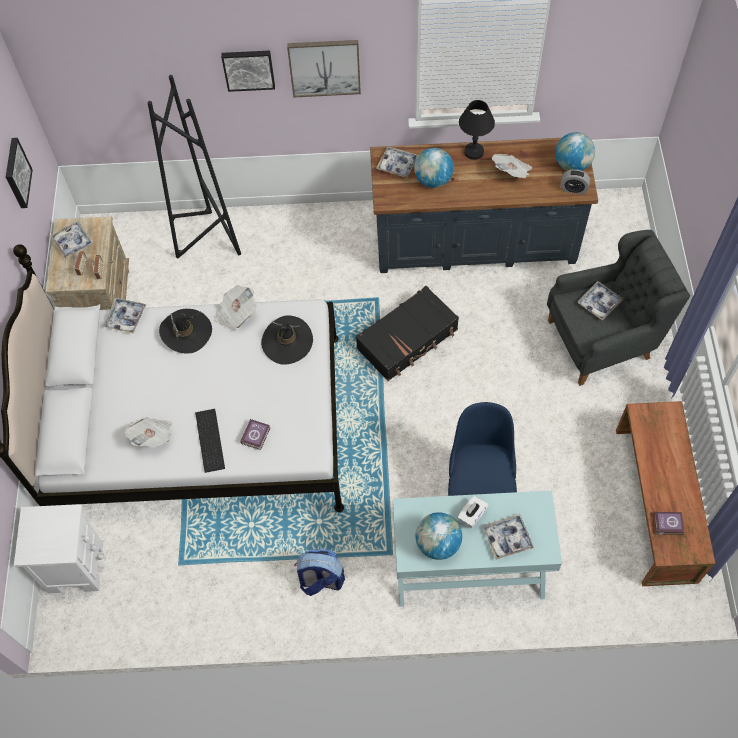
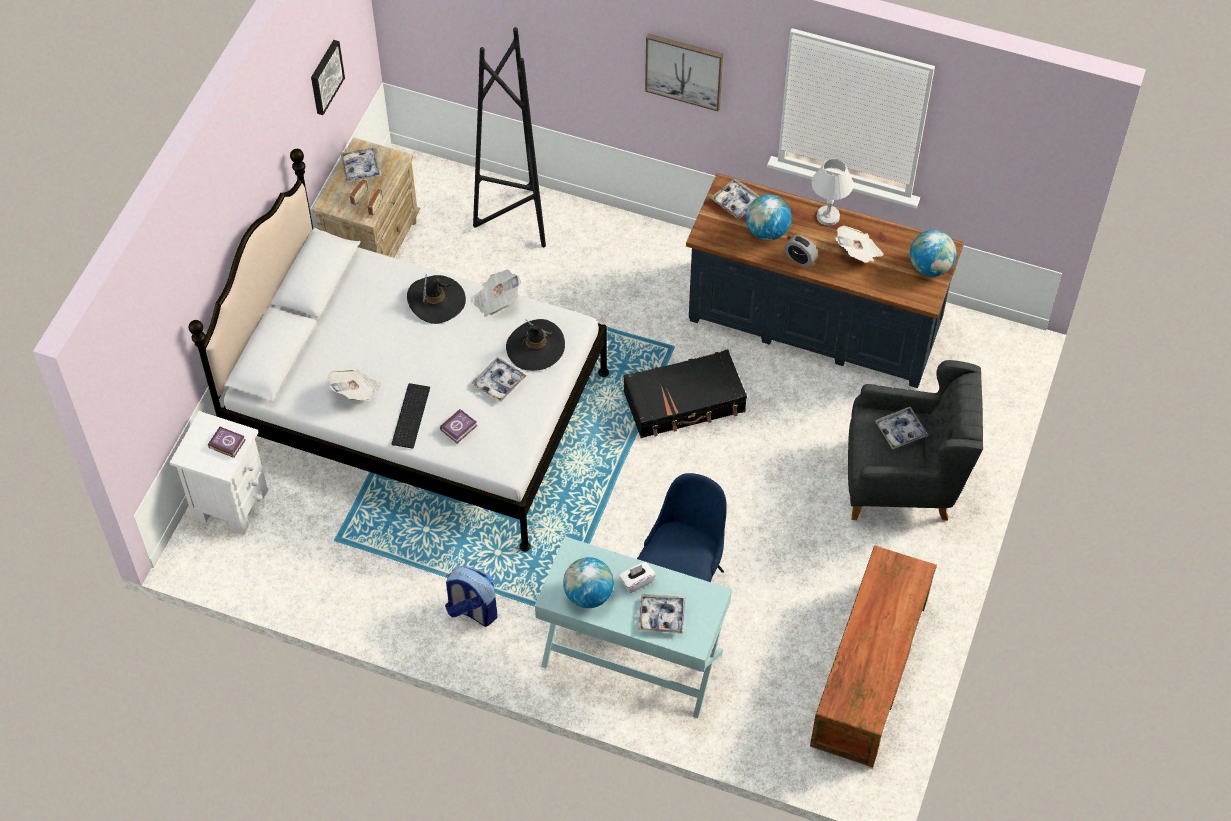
camera: 20 degrees right, 5 degrees down
(125, 318) = (381, 264): tray -> tray (499, 382)
(248, 69) = (603, 46): picture -> none
(474, 152) = (828, 216): black table lamp -> white table lamp
(573, 189) = (917, 294): alarm clock -> alarm clock (800, 259)
(667, 523) = (851, 678): book -> book (226, 443)

